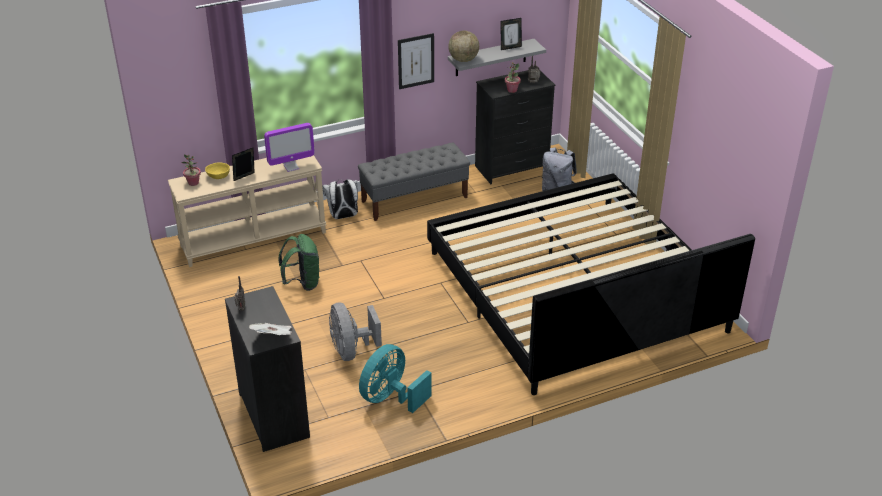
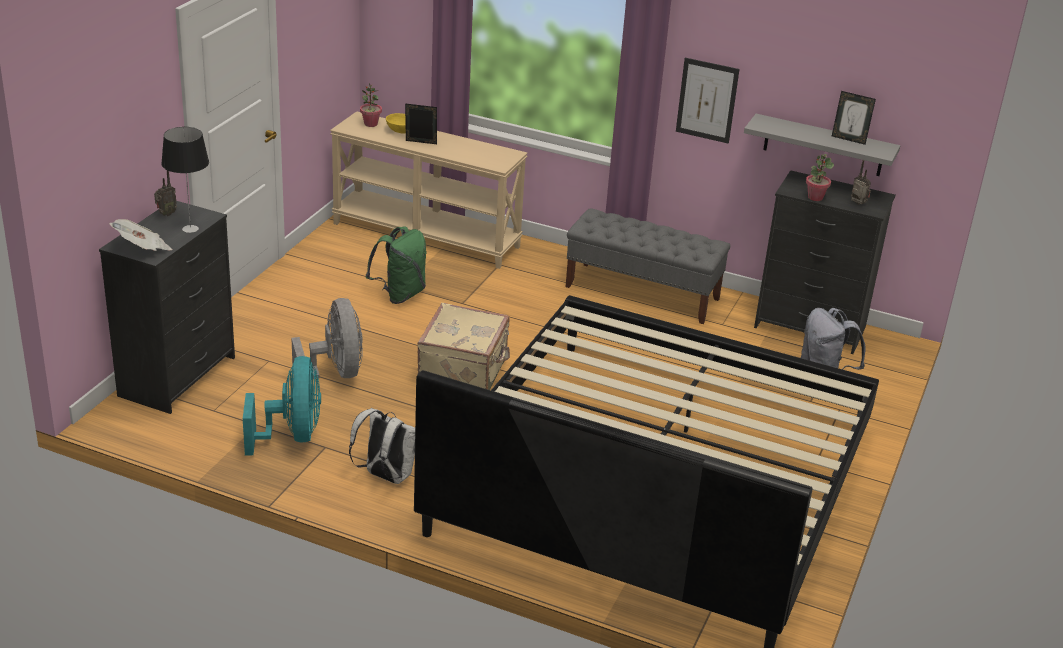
camera: 45 degrees right, 5 degrees down
(272, 307) = (190, 228): none -> table lamp
(291, 167) = (478, 157): monitor -> none
(343, 216) = (542, 265): white backpack -> white backpack (386, 476)
(351, 350) = (335, 374): grey fan -> grey fan turned 135 degrees clockwise
(391, 398) = (292, 436): turquoise fan -> turquoise fan turned 90 degrees clockwise
(411, 303) = (464, 374): none -> beige suitcase
(463, 60) = (765, 124): globe -> none

